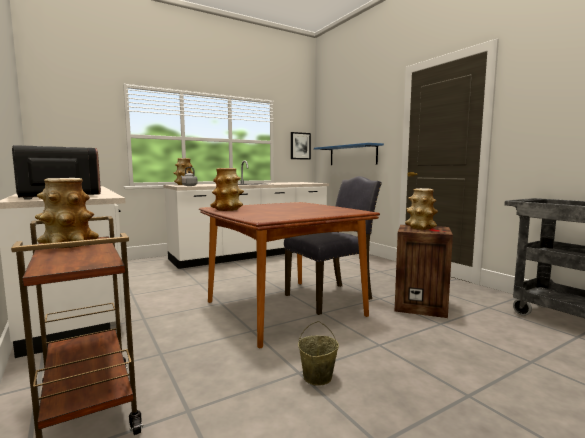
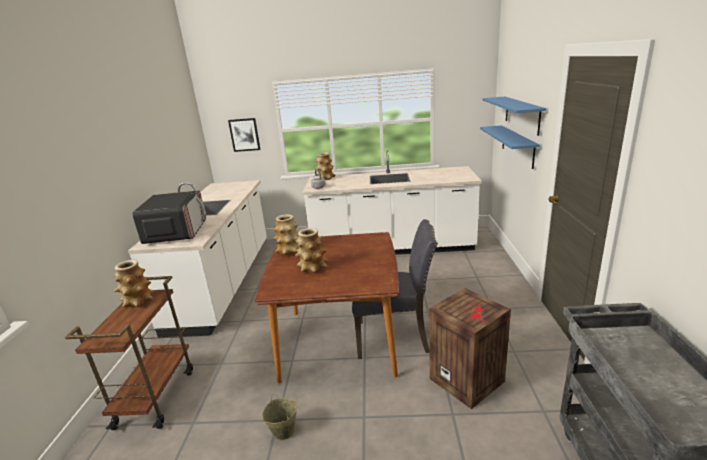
camera: 35 degrees right, 15 degrees up
(300, 146) = (472, 119): picture -> picture (244, 134)
(356, 130) = (522, 114): none -> blue shelf
(420, 228) = (469, 304): vase -> vase (312, 268)

